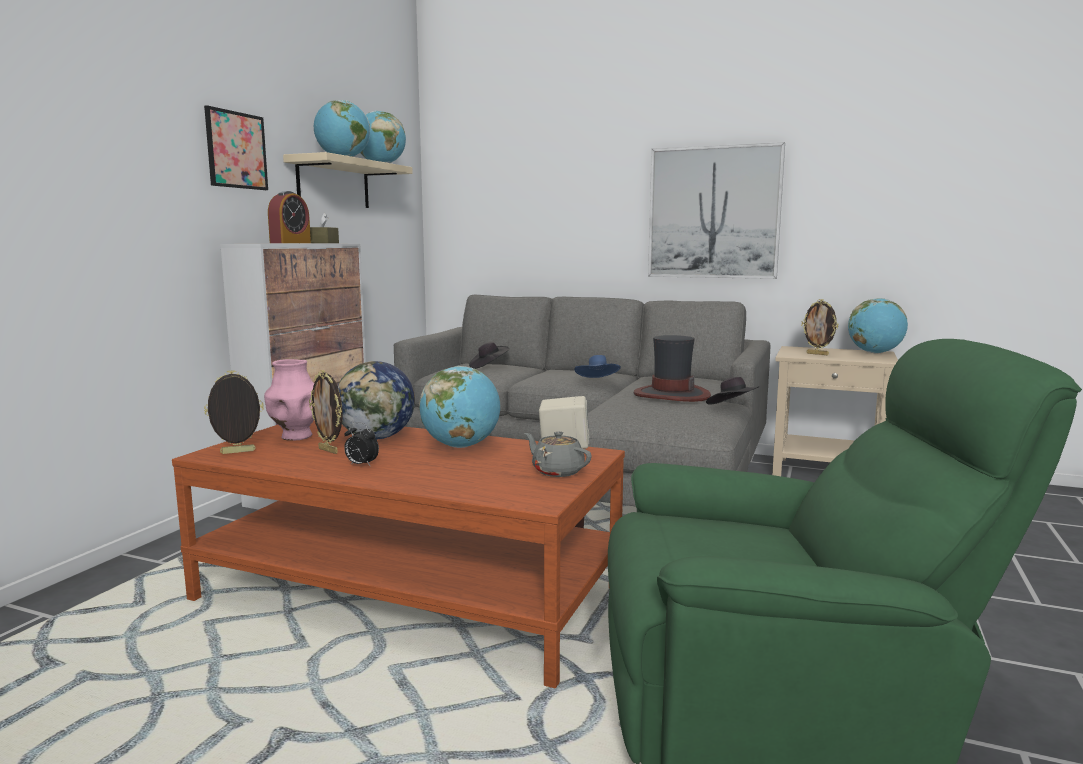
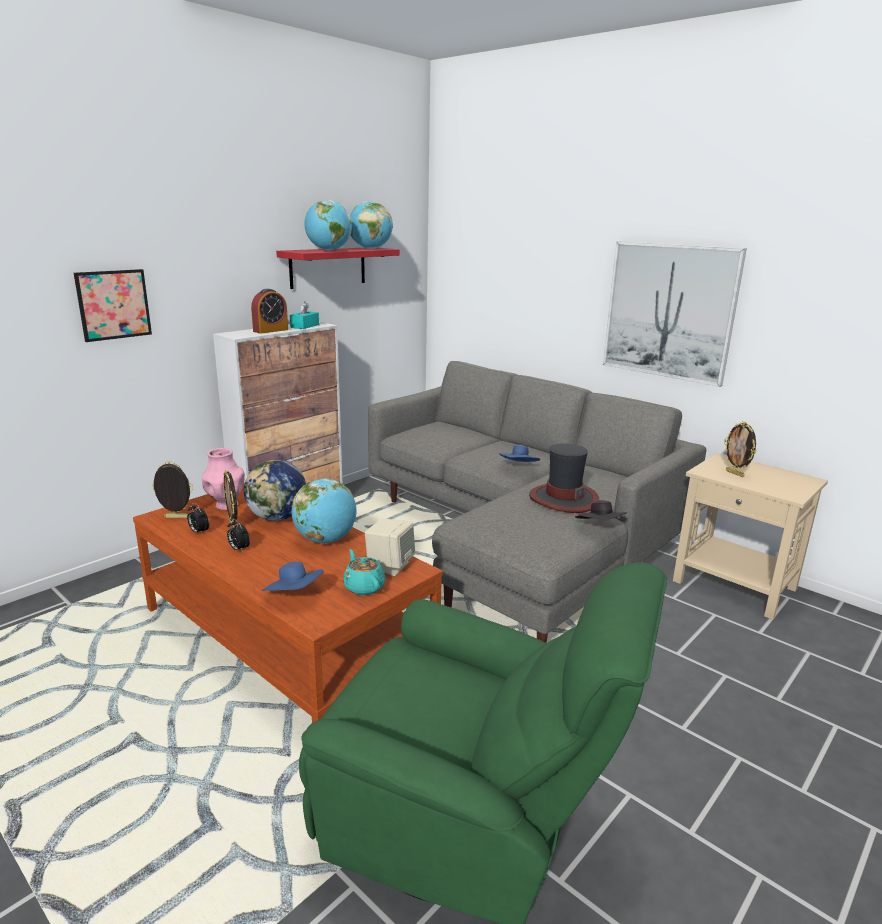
camera: 20 degrees right, 10 degrees up
(236, 150) = (231, 254): picture -> picture (113, 304)
(287, 459) = (199, 532): none -> alarm clock
(324, 243) = (305, 326): brown tissue box -> turquoise tissue box
(333, 184) = (328, 267): beige shelf -> red shelf
(485, 488) = (294, 595): none -> blue hat
(489, 366) = (447, 432): black hat -> none
(557, 471) = (364, 587): grey teapot -> turquoise teapot
(875, 353) = (801, 480): globe -> none

